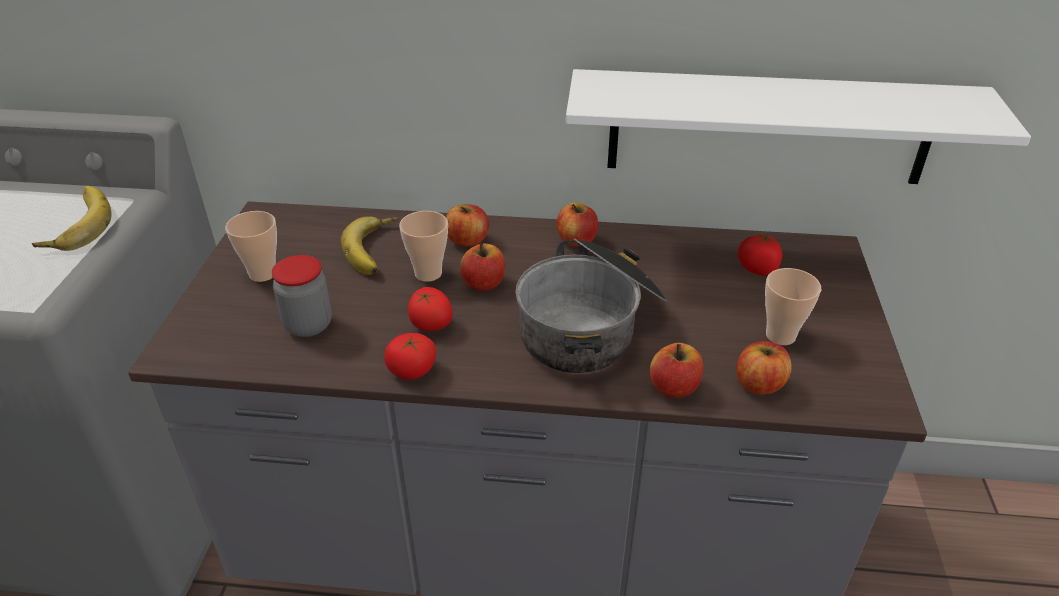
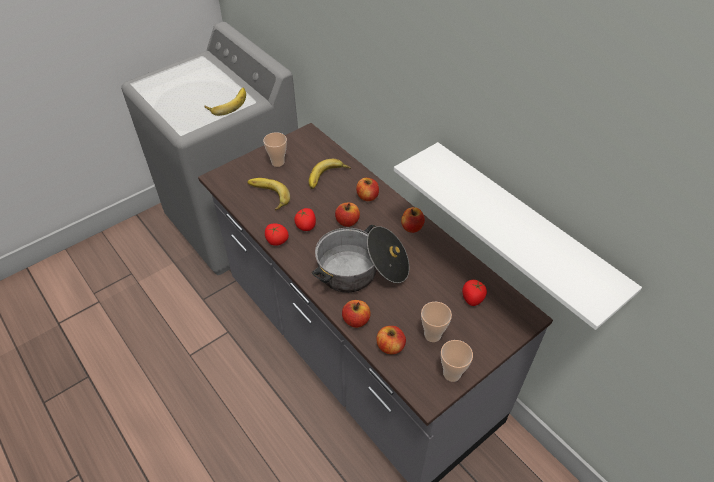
camera: 45 degrees right, 10 degrees up
(308, 325) = (267, 196): jar -> banana
(428, 273) = (333, 202): cup -> cup (452, 374)

